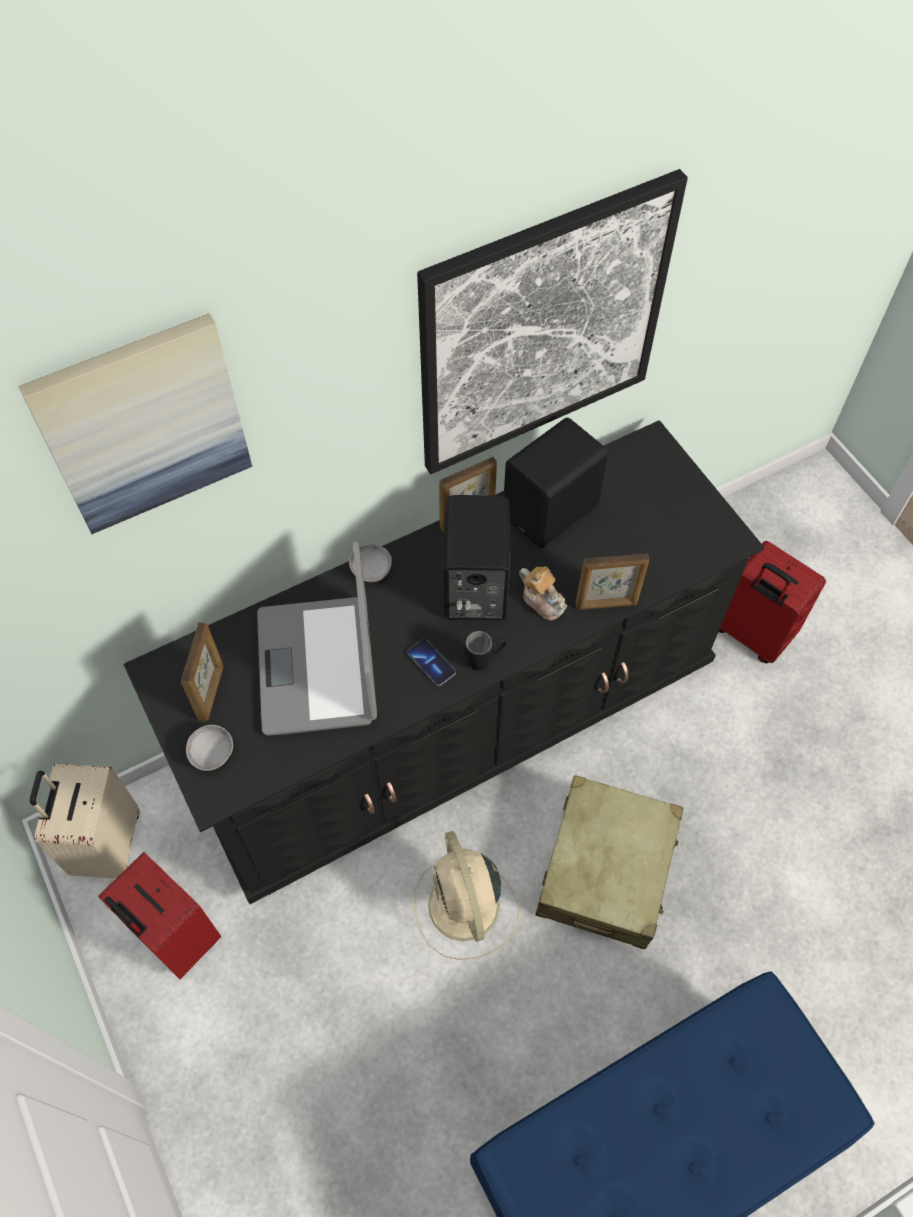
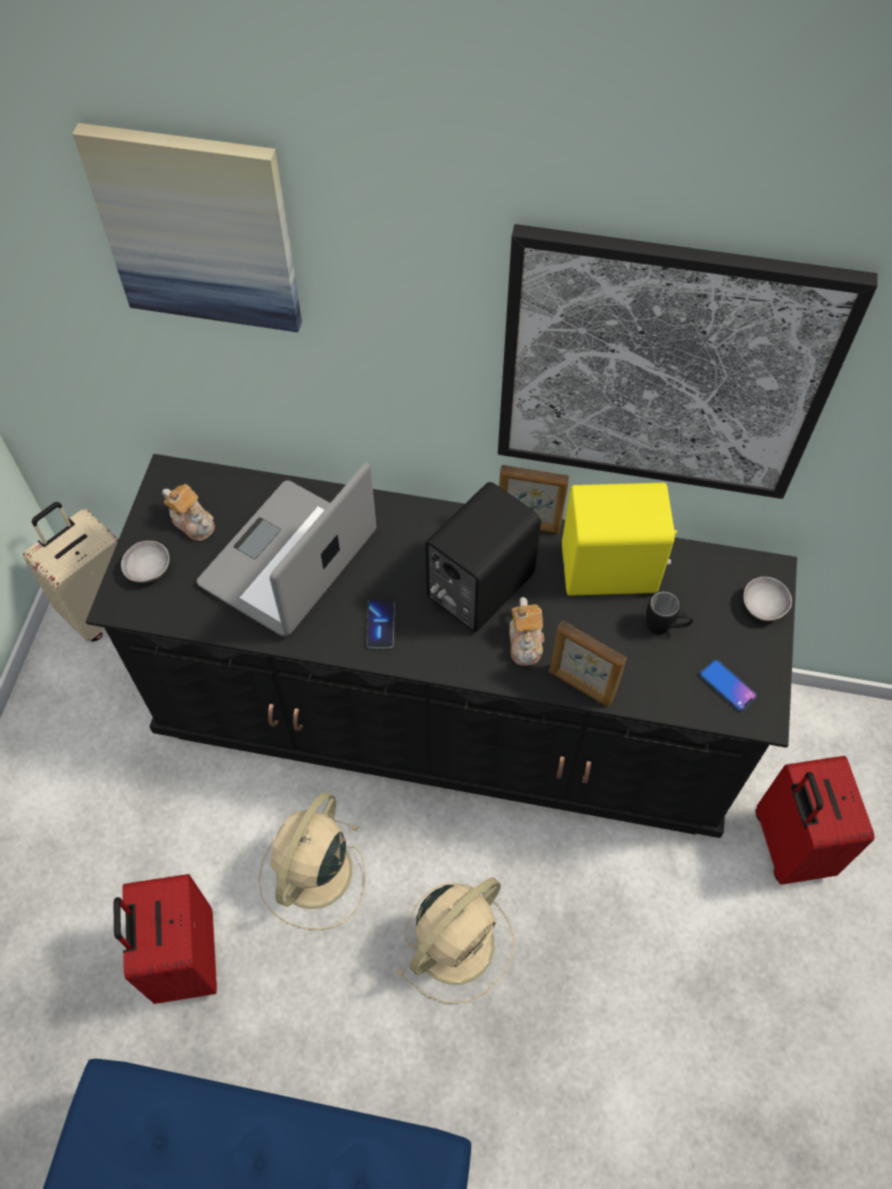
camera: 40 degrees right, 0 degrees up
(175, 937) = (87, 716): red suitcase -> red suitcase (184, 958)
(211, 692) = (193, 522): picture frame -> teapot
(371, 570) = (406, 512): grey bowl -> grey bowl (763, 606)
(485, 660) = (427, 655): black mug -> black mug (665, 628)
(553, 512) = (610, 572): black speaker -> yellow speaker
(606, 869) = (458, 941): beige suitcase -> beige fan
(695, 535) = (727, 686): none -> phone

